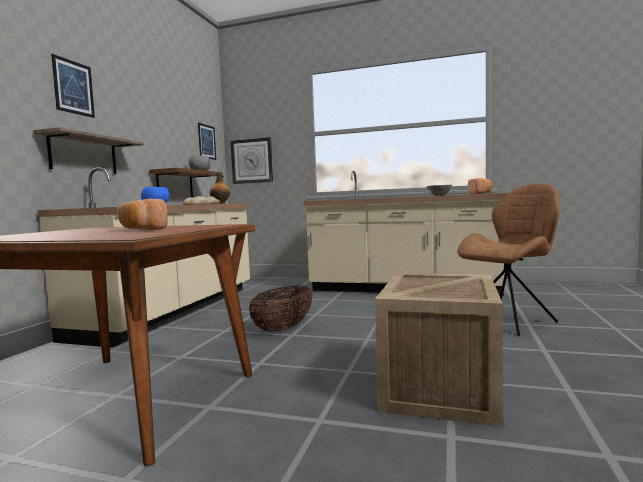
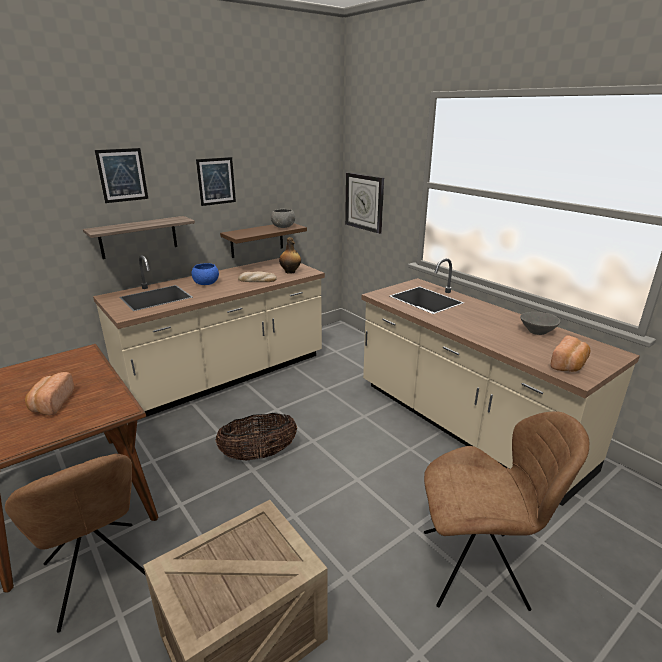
camera: 35 degrees right, 20 degrees up
(207, 141) = (310, 180): picture -> picture (216, 181)
(254, 414) = (100, 576): none -> brown chair

